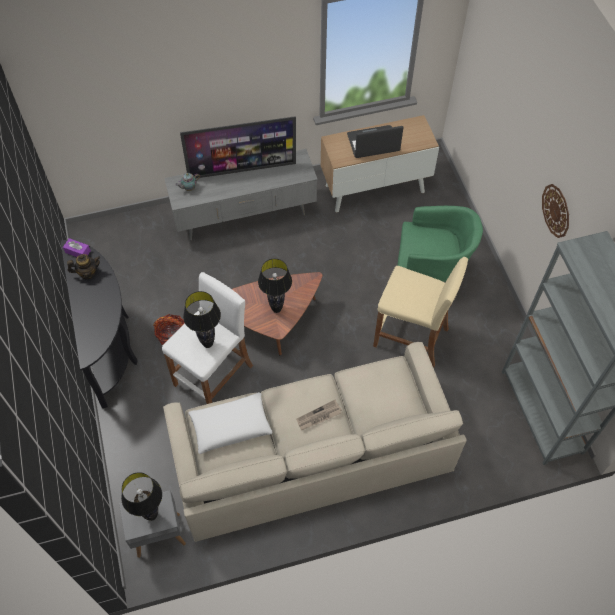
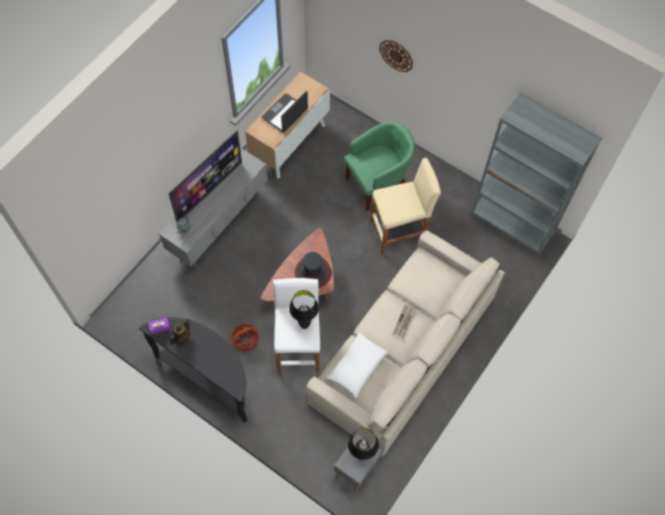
camera: 40 degrees left, 5 degrees up
(276, 309) = (313, 272): black table lamp -> hat
(556, 210) = (462, 93): wall clock -> wall clock (396, 55)

